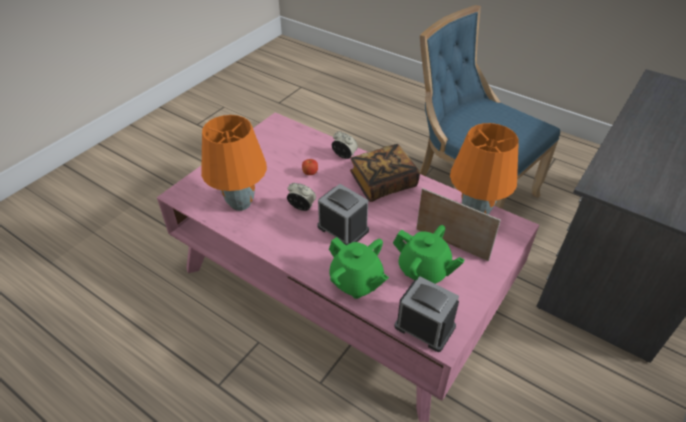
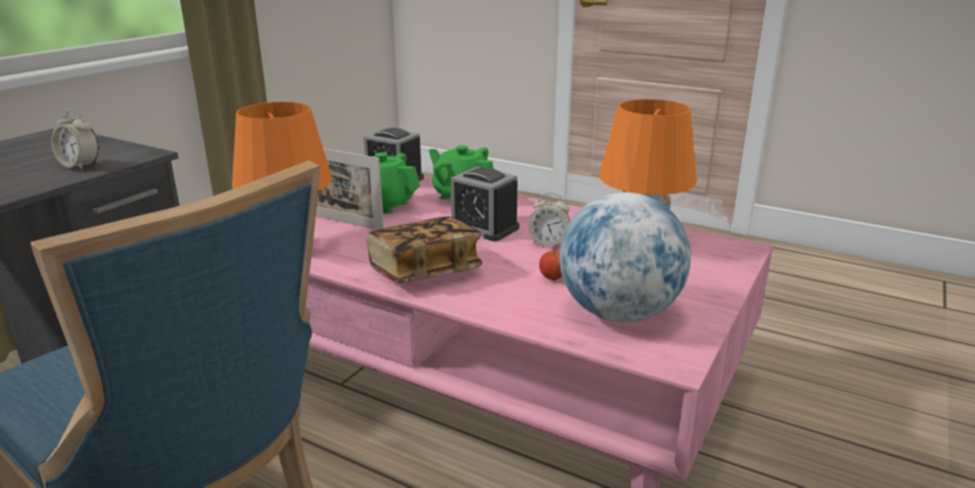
camera: 175 degrees right, 20 degrees down
(286, 147) = (619, 313): none -> globe
(344, 155) = (497, 305): alarm clock -> alarm clock (80, 166)

